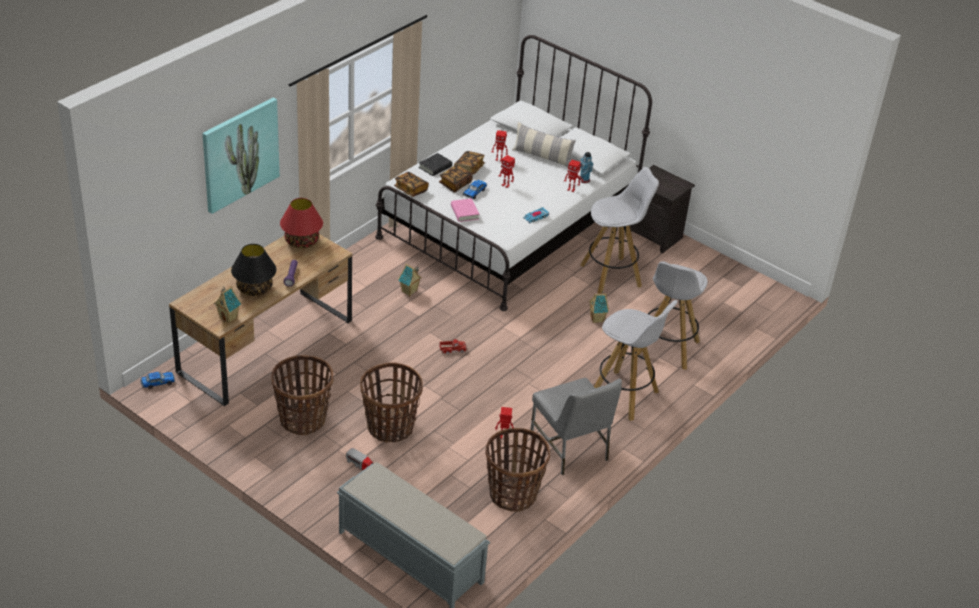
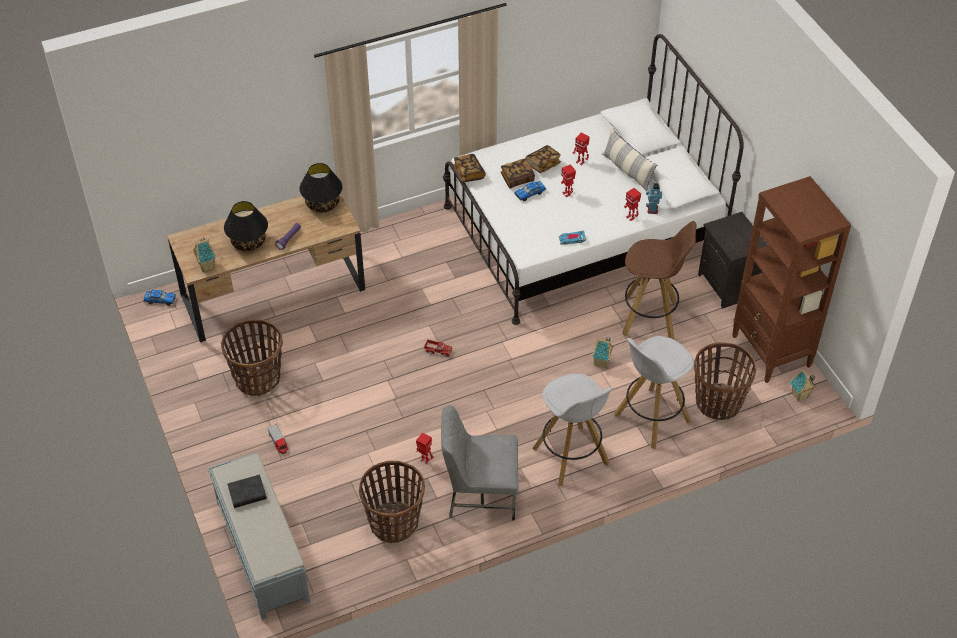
camera: 30 degrees right, 10 degrees up
(240, 154) = (260, 111): picture -> none
(301, 241) = (322, 204): red table lamp -> black table lamp
(390, 427) = (328, 414): basket -> basket (718, 403)
(409, 292) = (438, 275): toy house -> toy house (800, 396)
(435, 167) = (510, 153): black book -> black book (247, 493)
(464, 212) = (503, 214): pink book -> none
(570, 448) = (480, 494): grey chair -> grey chair turned 90 degrees clockwise
(611, 275) = (650, 318): white stool -> brown stool
(722, 273) = (771, 352): none -> brown bookcase

